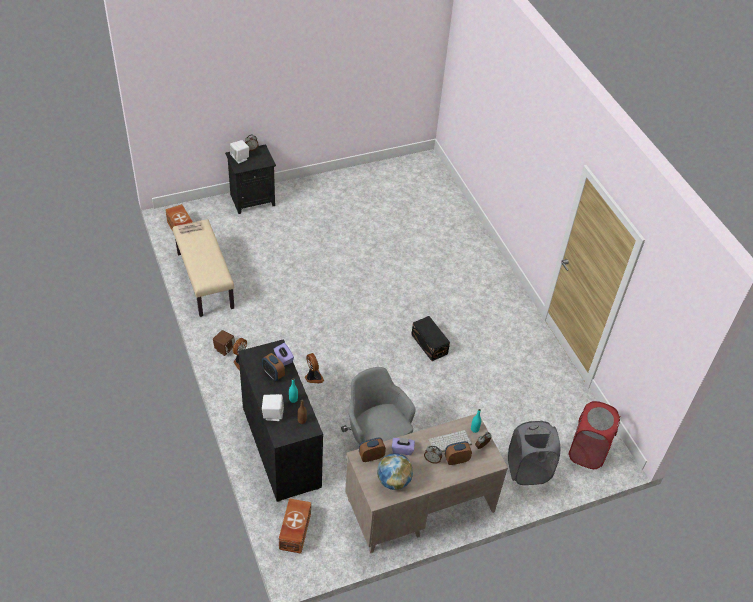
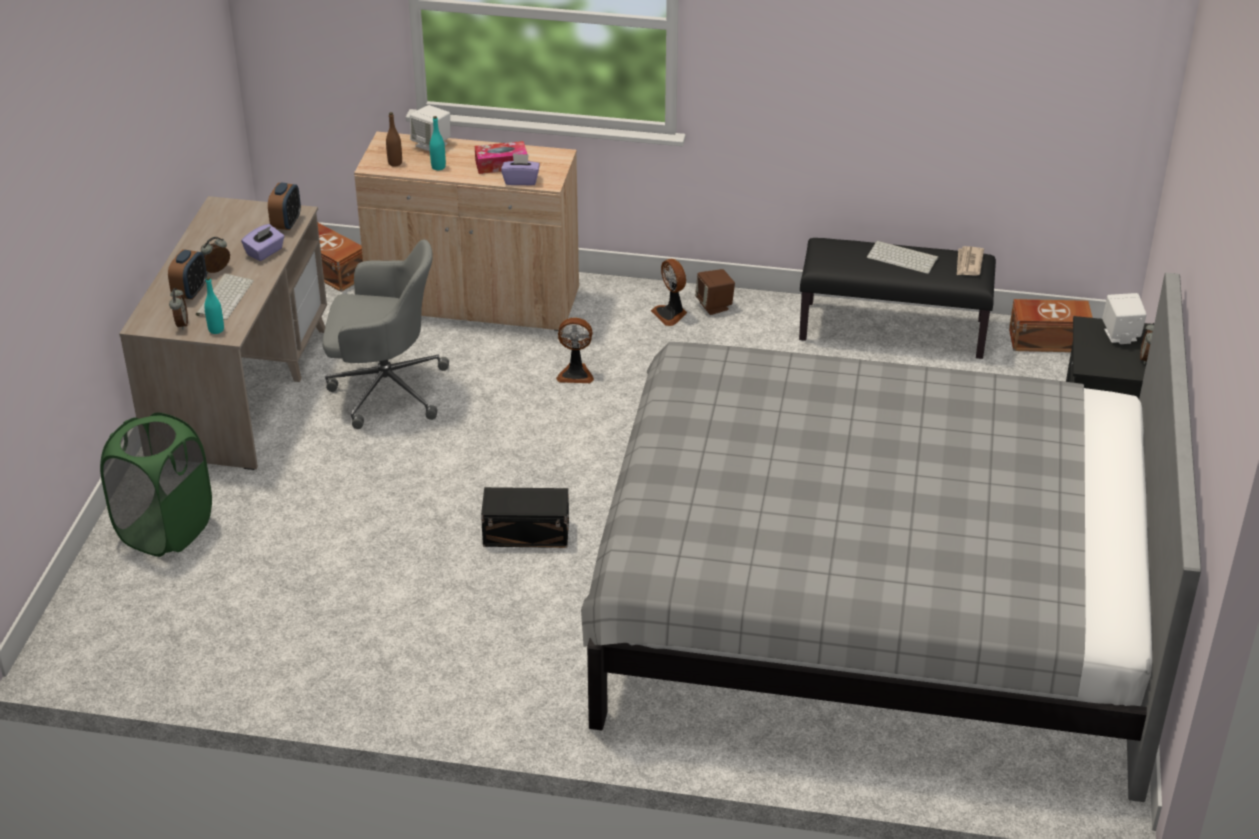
camera: 125 degrees right, 10 degrees down
(199, 250) = (903, 258): none -> keyboard
(204, 280) = (893, 329): beige bench -> black bench
(273, 374) = (501, 164): alarm clock -> tissue box
(281, 447) = (474, 301): black cabinet -> beige cabinet
(386, 232) = (876, 602): none -> grey bed
(393, 480) = (228, 227): globe -> none
(528, 470) = (165, 530): grey laundry basket -> green laundry basket
(587, 451) = (114, 621): red laundry basket -> none

